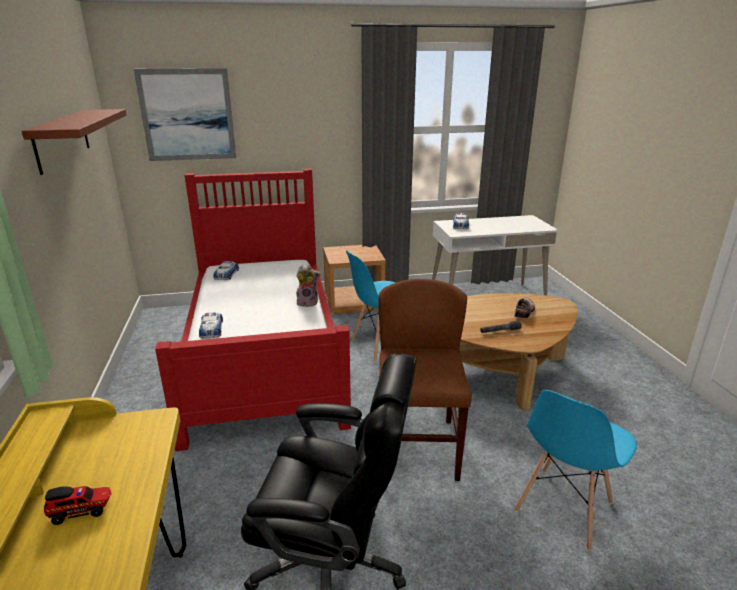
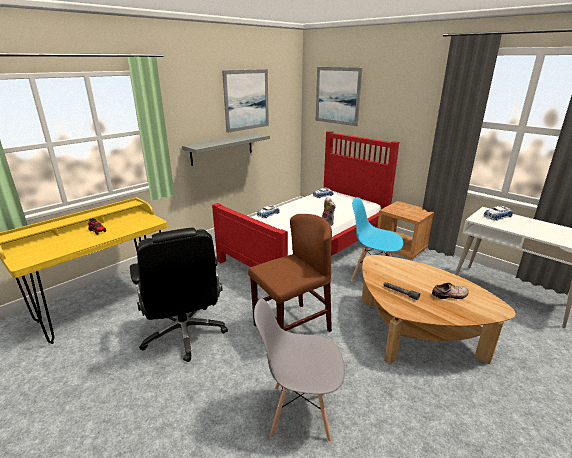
camera: 55 degrees right, 0 degrees up
(61, 244) = (222, 148): none -> grey shelf
(62, 139) = (246, 100): brown shelf -> picture
(563, 507) = (300, 412): blue chair -> grey chair

